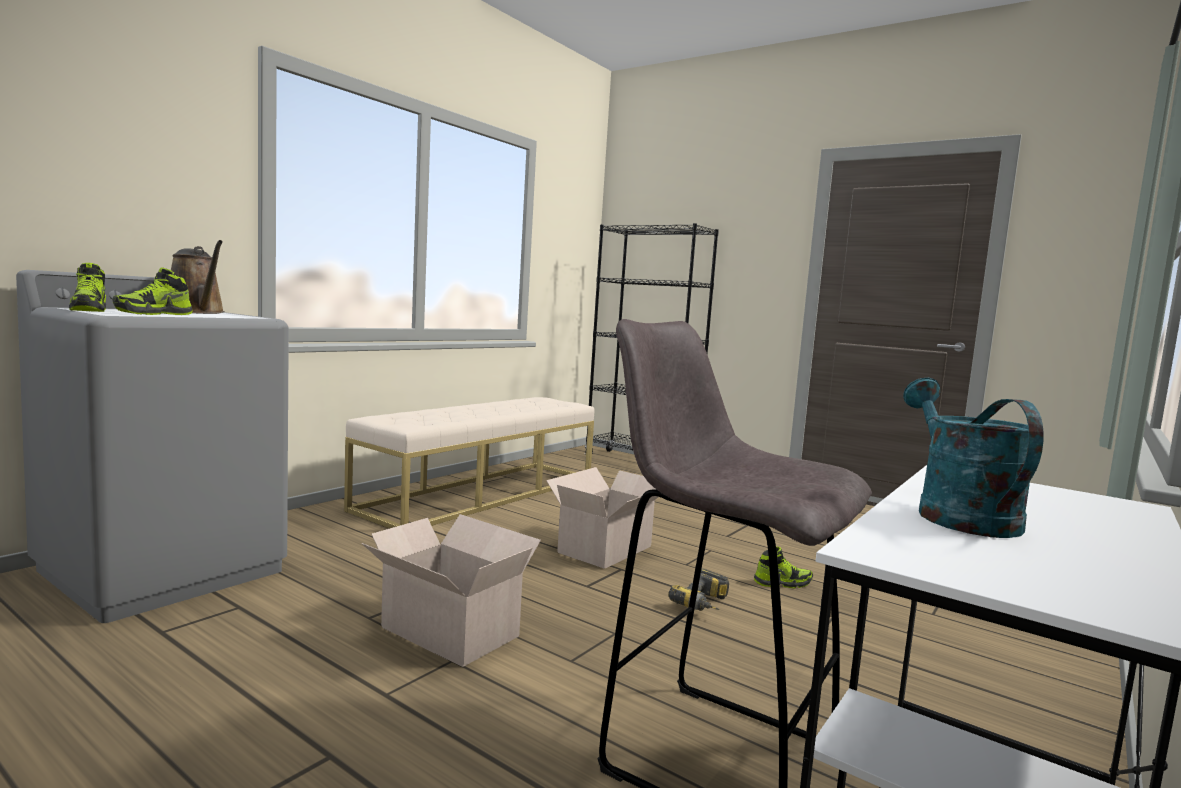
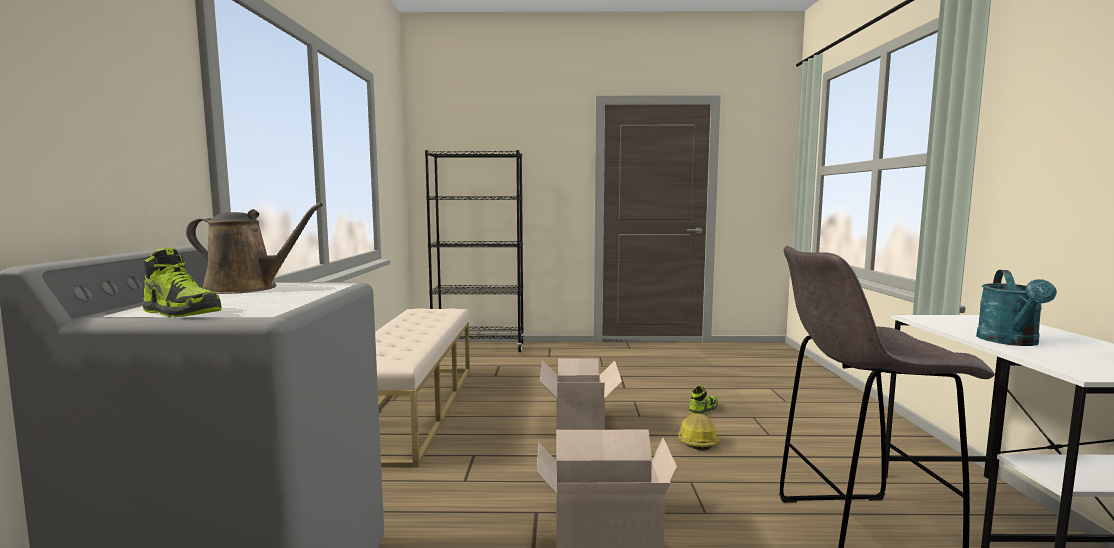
camera: 35 degrees left, 0 degrees up
(154, 314) = (266, 301): shoe -> none
(704, 605) = (696, 440): power drill -> hard hat
(957, 514) = (1011, 342): turquoise watering can -> turquoise watering can turned 120 degrees counterclockwise

